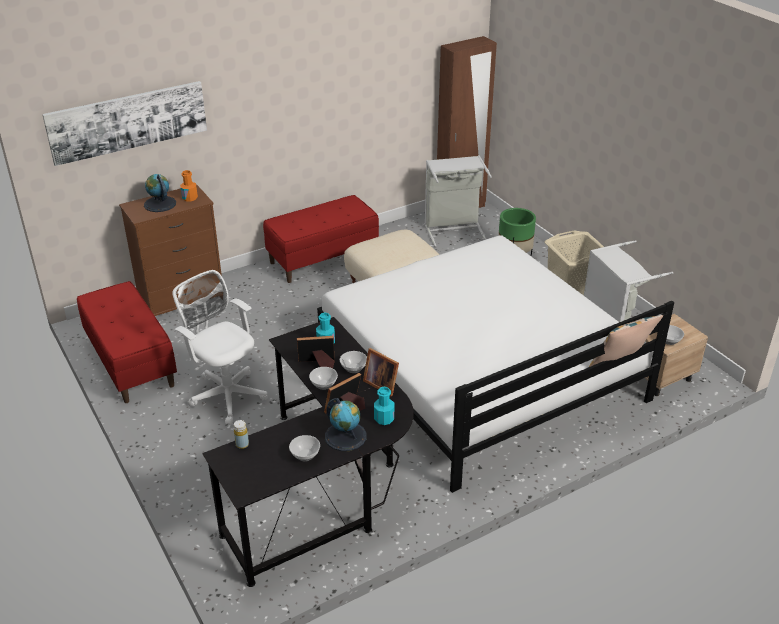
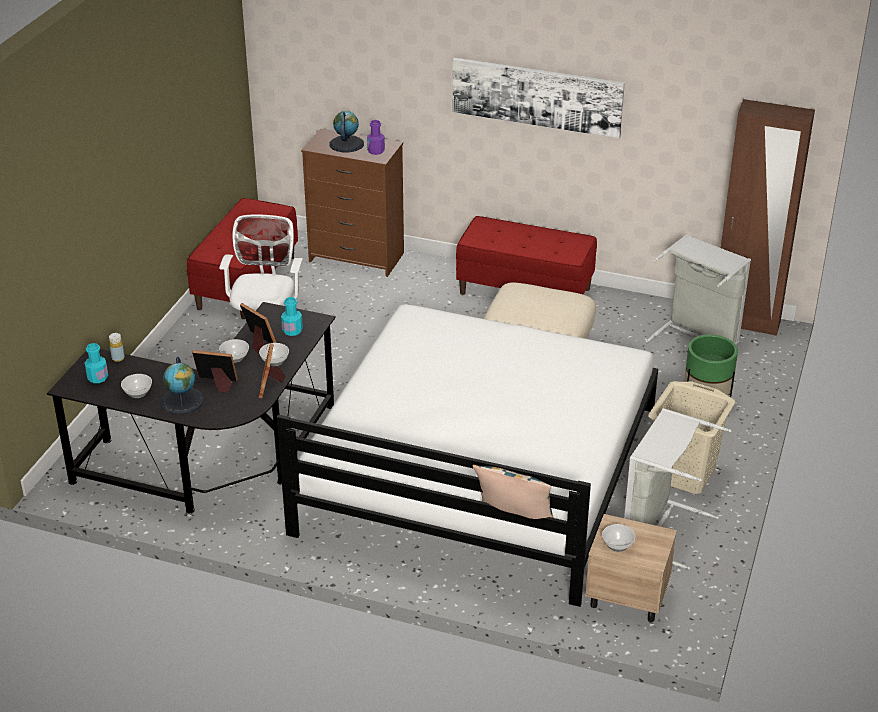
camera: 50 degrees right, 0 degrees up
(128, 121) = (344, 48): picture -> picture (537, 96)
(190, 198) = (376, 151): orange bottle -> purple bottle
(384, 419) = (225, 409): turquoise bottle -> turquoise bottle (97, 378)

